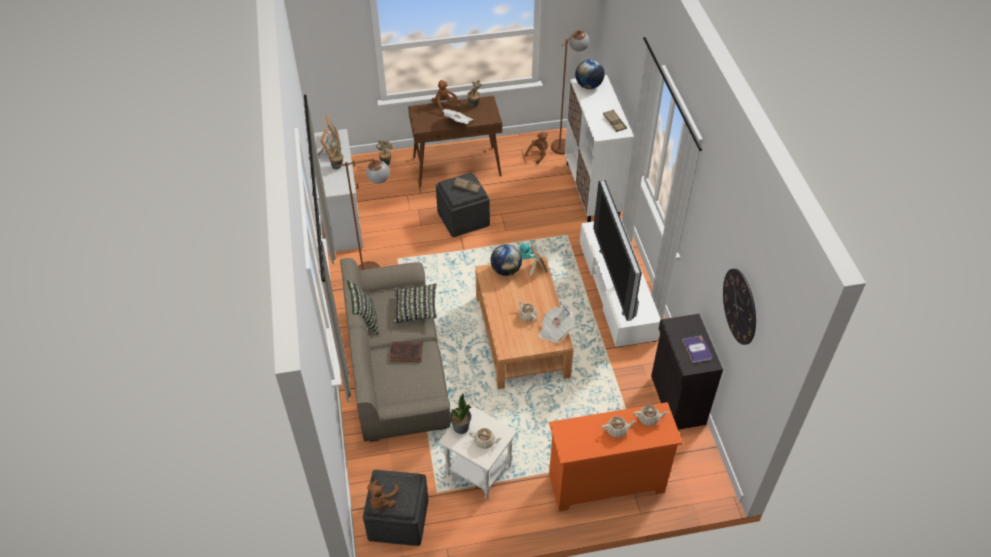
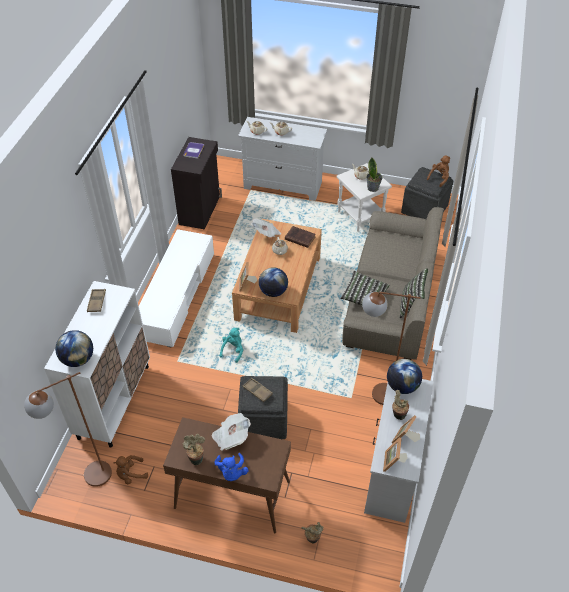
camera: 155 degrees left, 0 degrees up
(341, 186) = (402, 386): none -> globe
(407, 353) = (385, 266): brown book -> brown book (299, 238)
(444, 105) = (231, 472): brown plush toy -> blue plush toy
(605, 483) = (283, 185): orange dresser -> white dresser
(618, 280) = (182, 268): television -> none
(740, 306) = (179, 82): wall clock -> none

